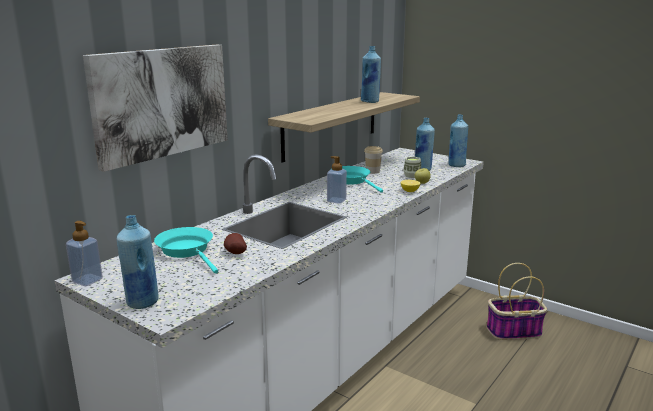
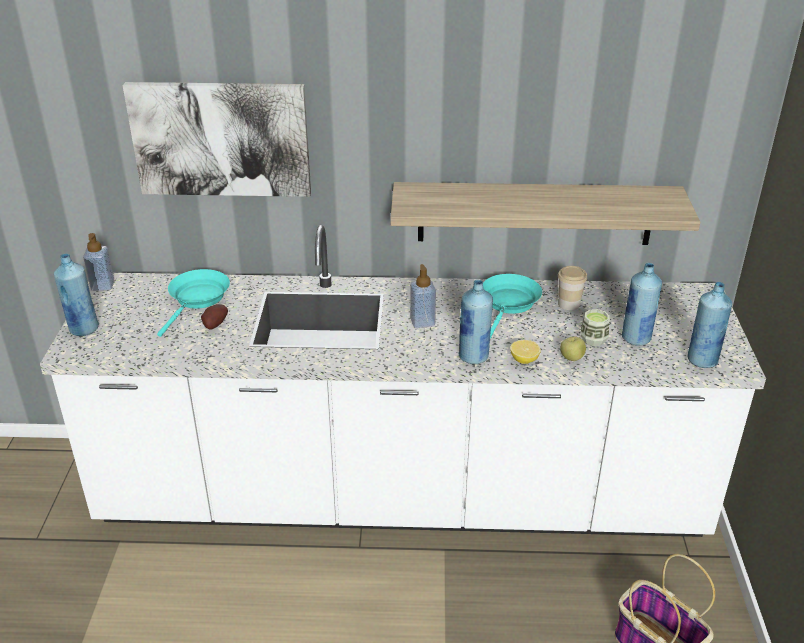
camera: 55 degrees right, 15 degrees up
(370, 101) = (588, 203): blue bottle -> blue bottle (473, 357)

